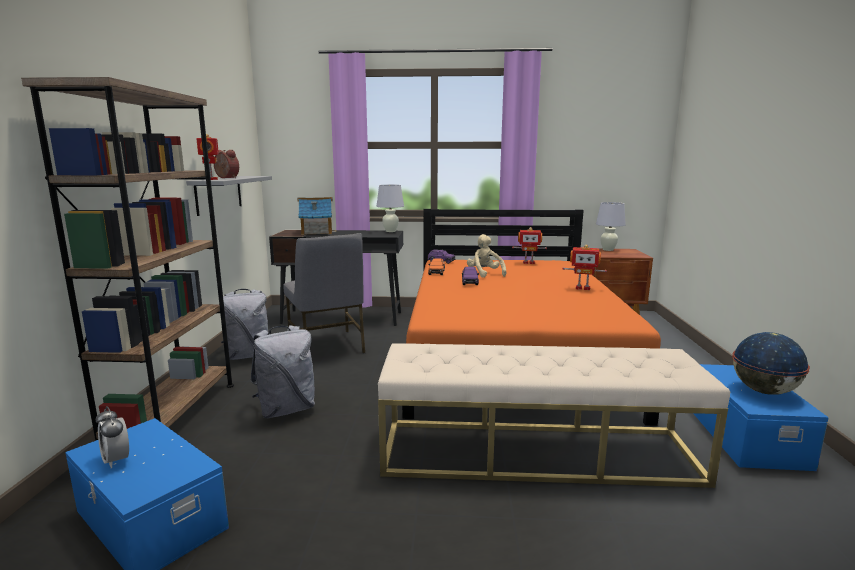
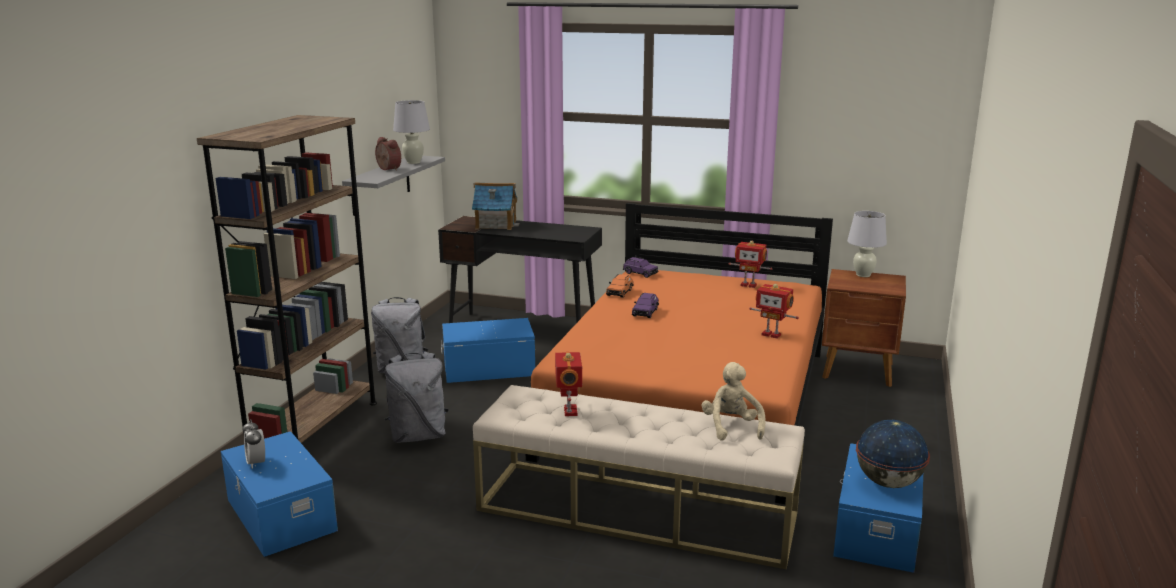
camera: 15 degrees right, 5 degrees up
(211, 179) = (368, 177): toy robot -> toy robot (569, 411)
(327, 346) = (488, 368): grey chair -> blue storage box
(390, 231) = (584, 228): white table lamp -> white table lamp (413, 162)
(485, 274) = (676, 300): beige plush toy -> beige plush toy (731, 427)

